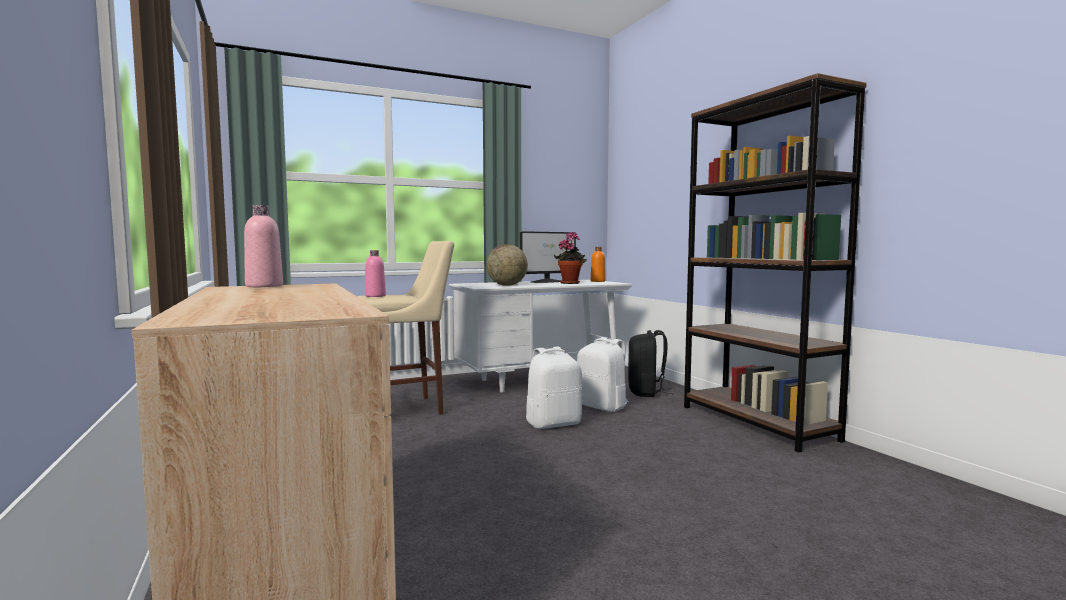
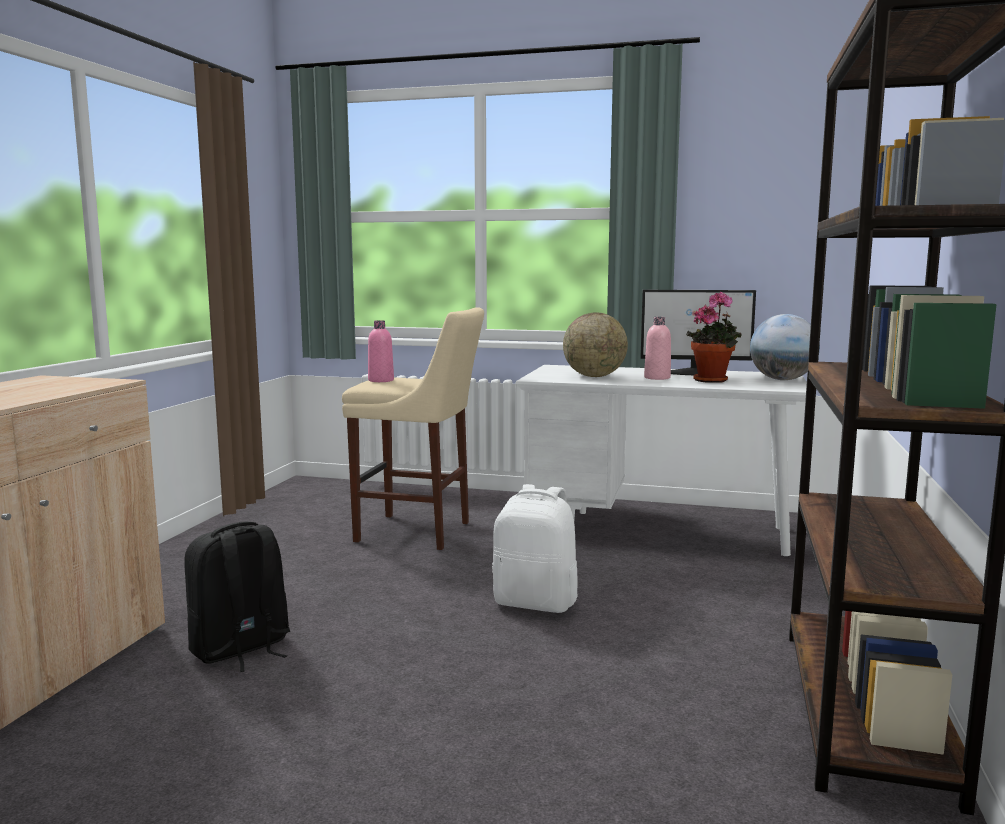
camera: 40 degrees right, 5 degrees up
(264, 286) = (66, 380): pink bottle -> pink bottle (657, 378)
(598, 281) = (782, 380): orange bottle -> globe
(603, 406) = (657, 597): white backpack -> none
(647, 392) = (781, 594): black backpack -> black backpack (240, 649)

